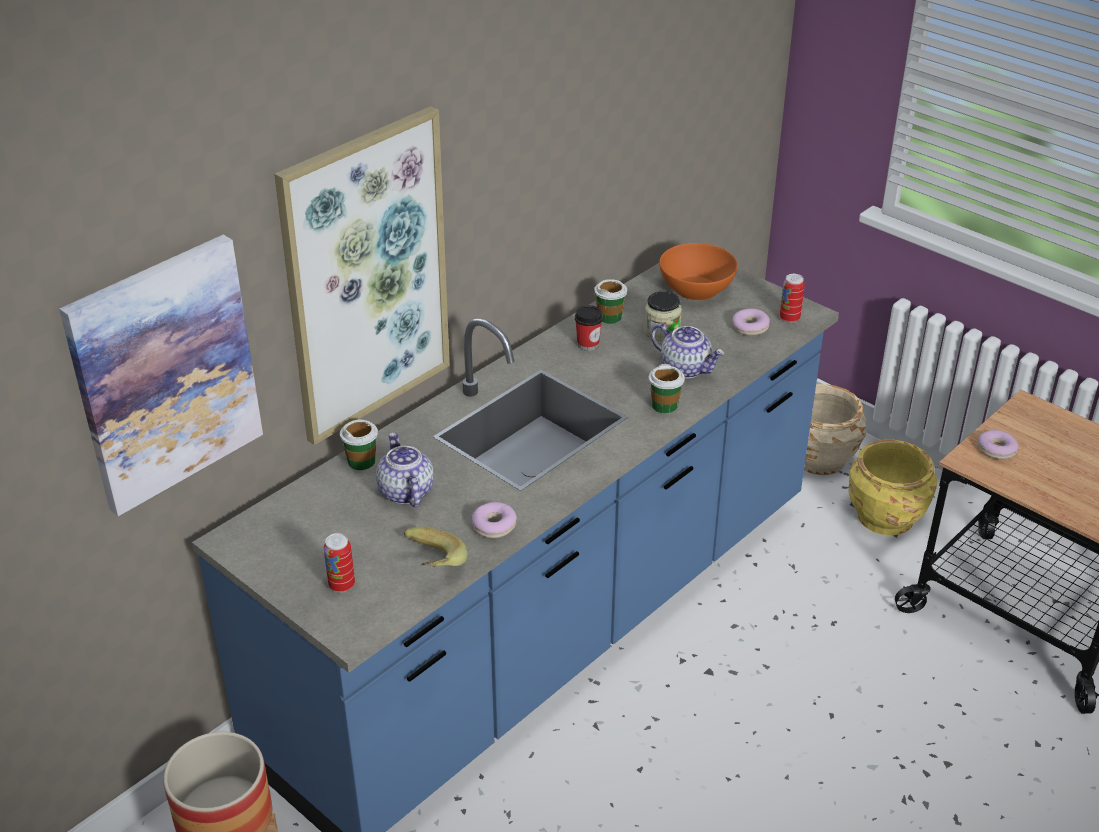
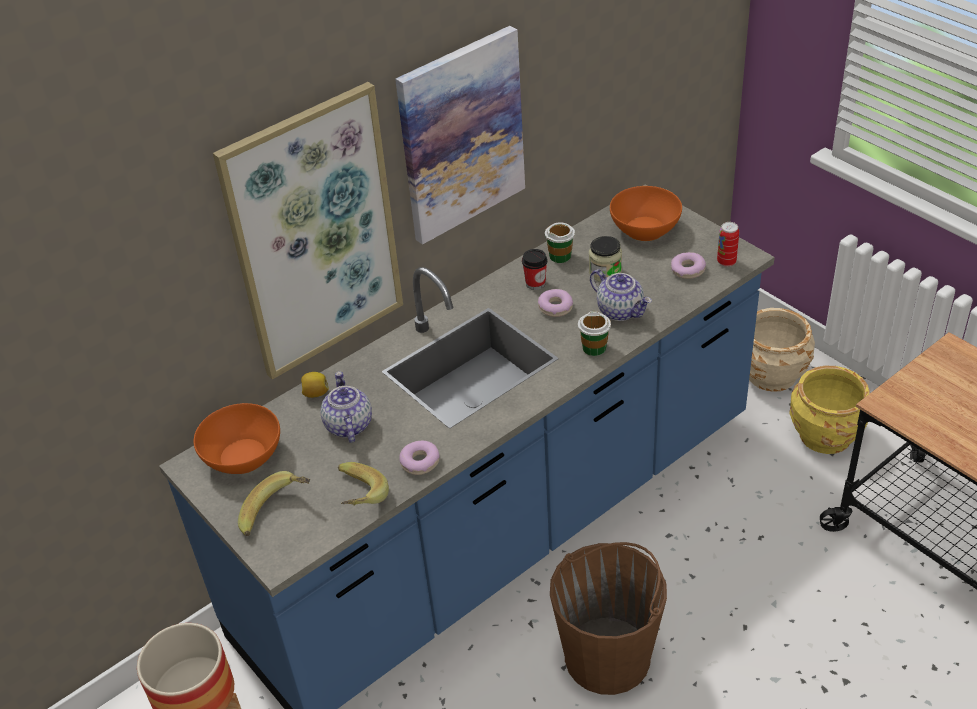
camera: 10 degrees right, 5 degrees up
(165, 374) = (121, 328): picture -> picture (461, 135)
(289, 528) = (243, 456): none -> orange bowl
(342, 585) = (278, 514): can -> banana
(361, 461) = (315, 393): cup -> lemon
(687, 754) = (608, 656): none -> brown bucket
(996, 449) = (913, 394): donut -> donut (555, 307)

